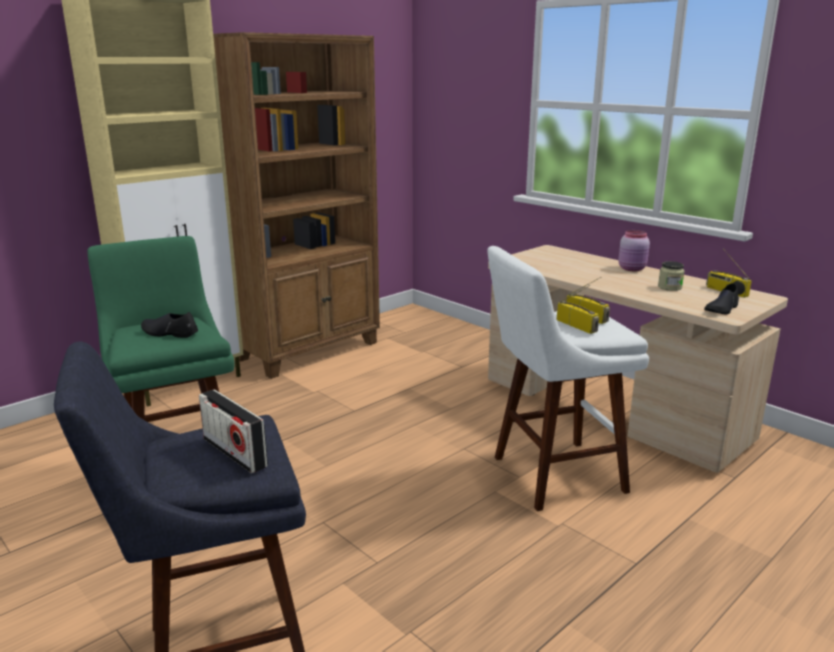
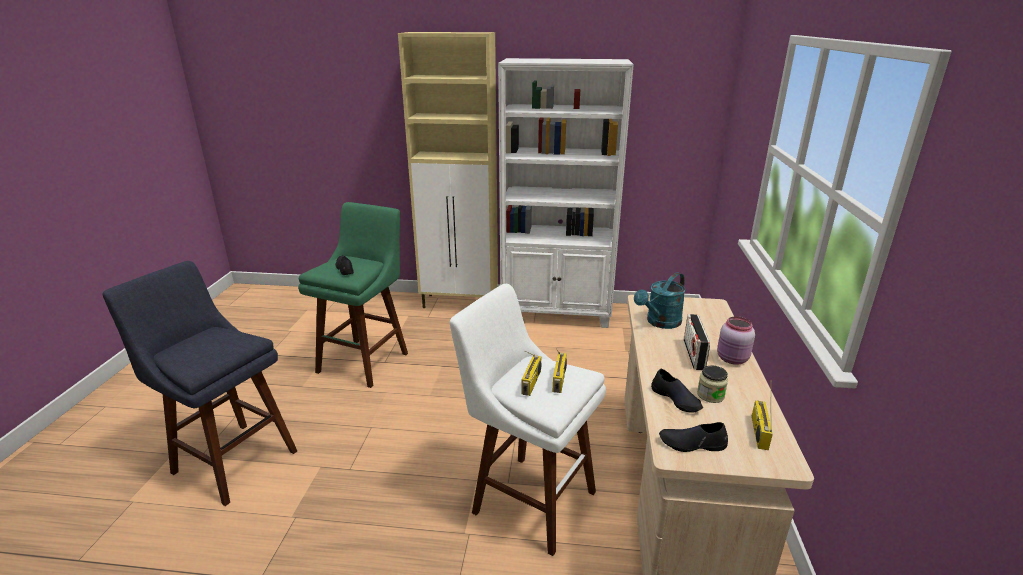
camera: 50 degrees right, 5 degrees up
(234, 452) = (207, 351): radio -> radio (694, 354)
(310, 350) = (557, 313): brown bookcase -> white bookcase
(550, 267) = (660, 323): none -> turquoise watering can
(663, 296) = (676, 399): none -> black shoe

